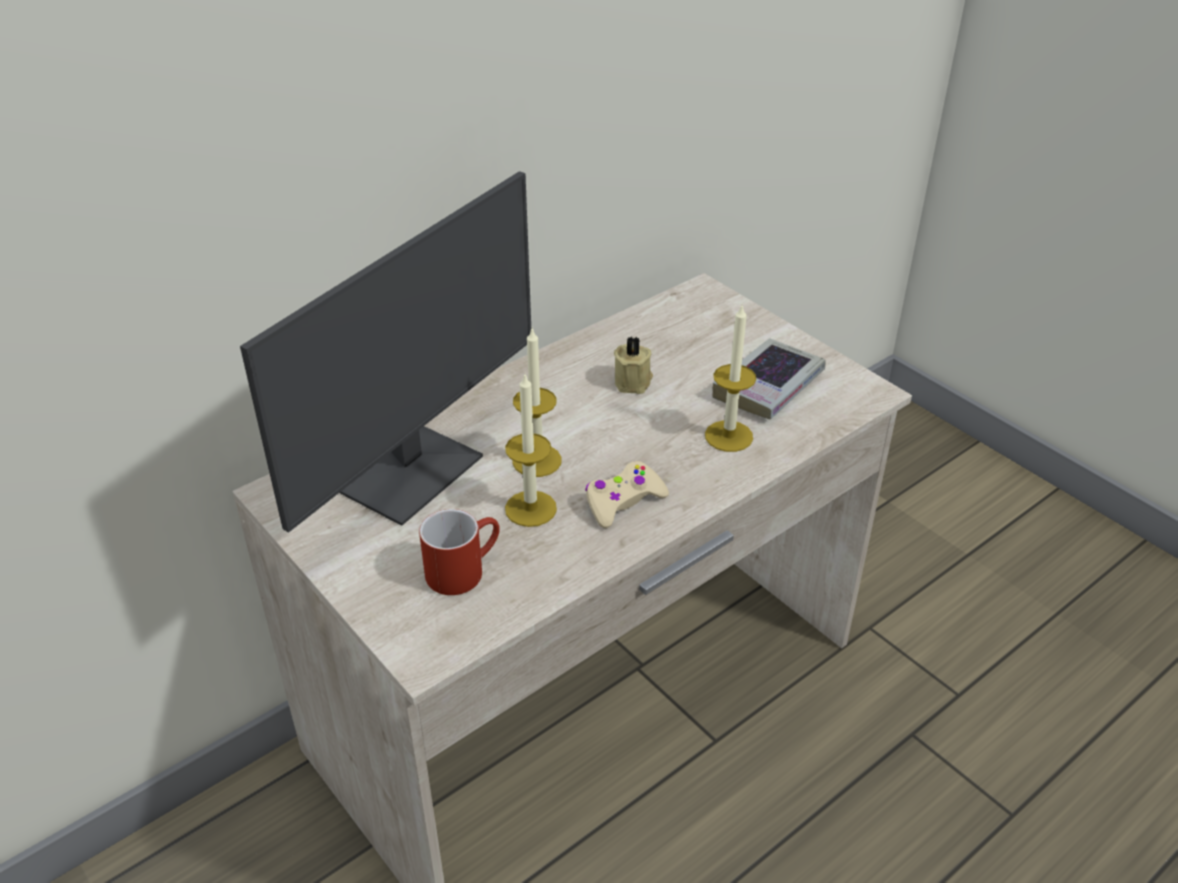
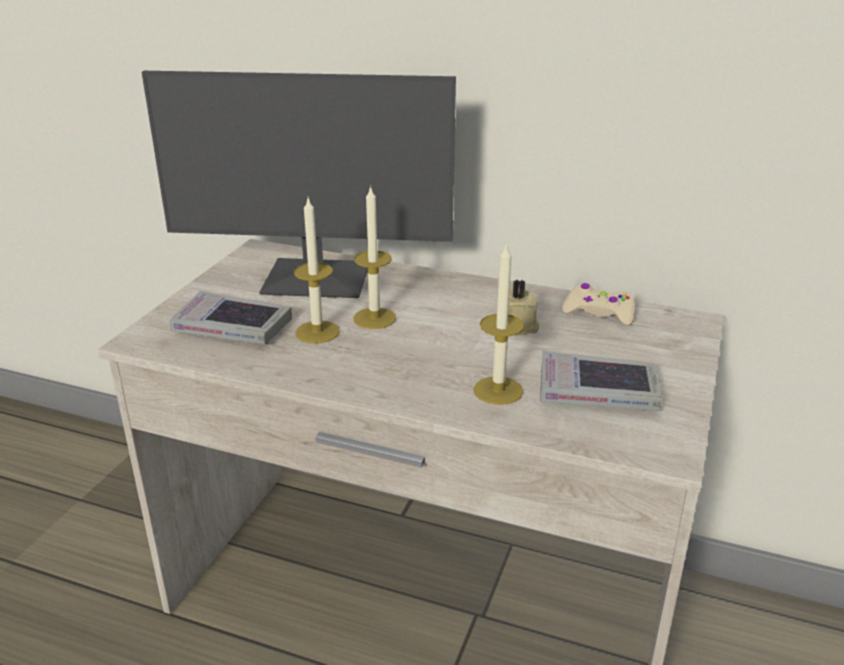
camera: 60 degrees right, 10 degrees down
(463, 568) = (232, 327): red mug -> book
(623, 502) = (360, 366): beige game controller -> beige game controller (599, 313)

